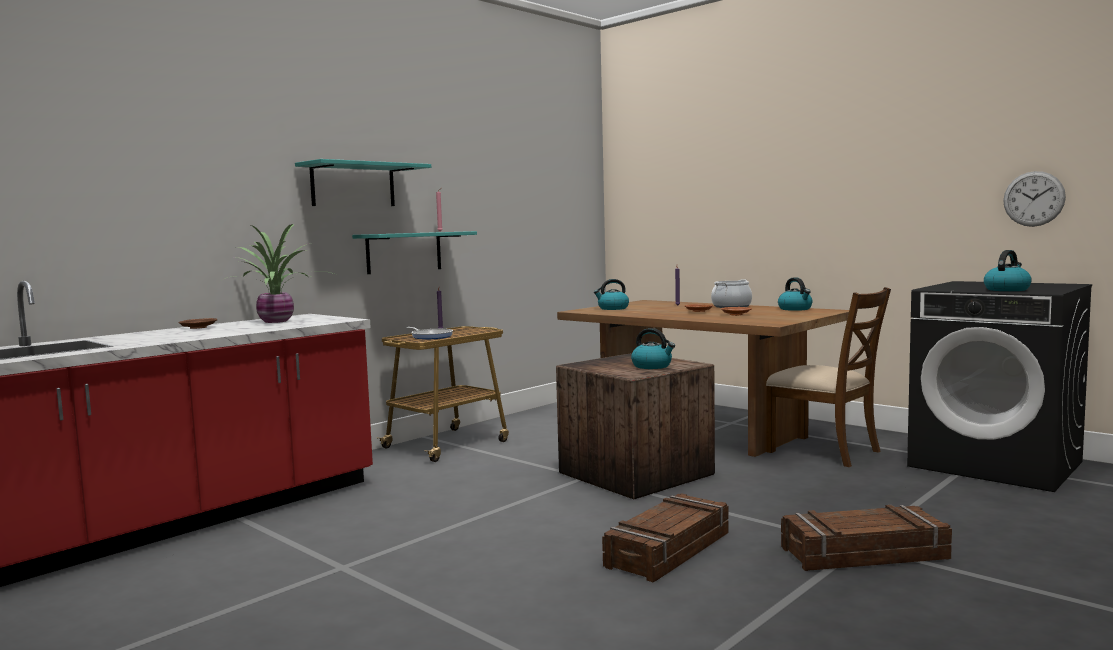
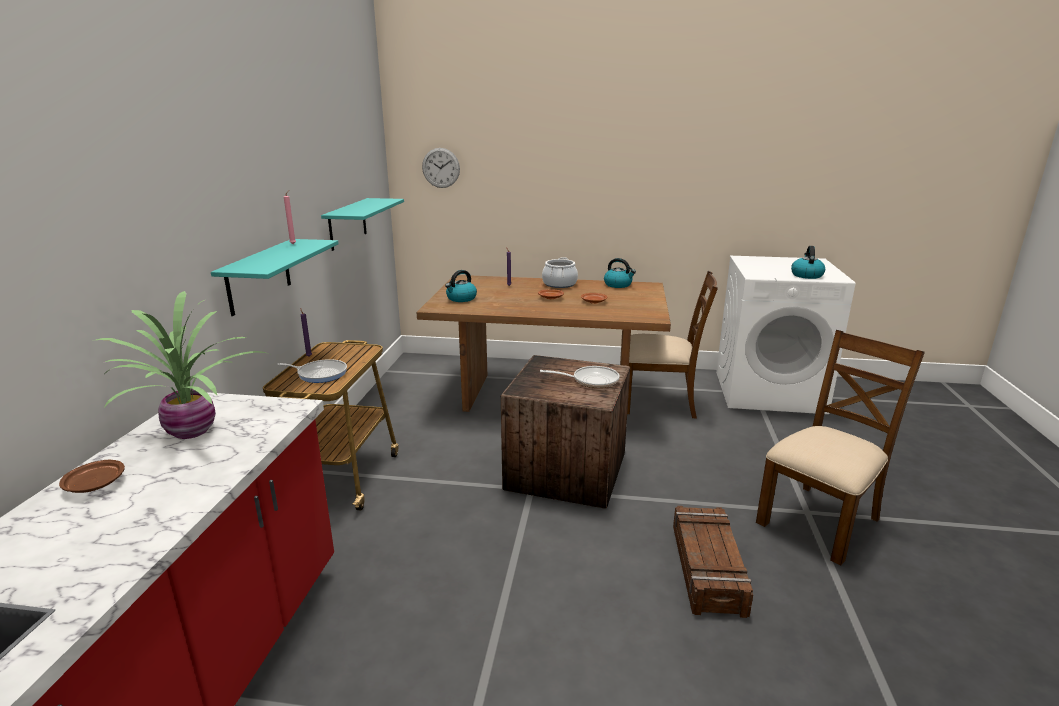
camera: 35 degrees left, 15 degrees up
(353, 185) = (201, 205): turquoise shelf -> turquoise shelf (347, 223)
(652, 366) = (591, 380): kettle -> frying pan
(864, 554) = (820, 521): crate -> brown chair
(996, 464) = (769, 391): black washing machine -> white washing machine
(1033, 199) = (792, 194): wall clock -> wall clock (441, 168)

